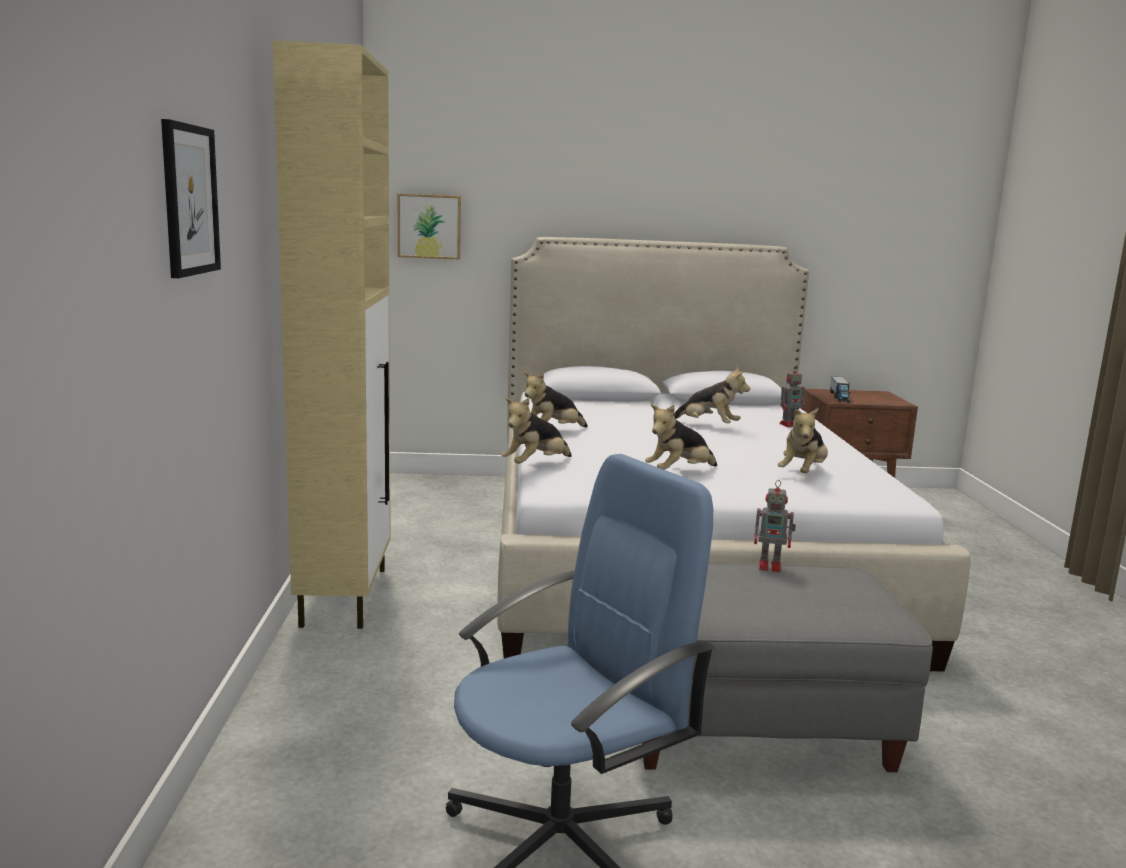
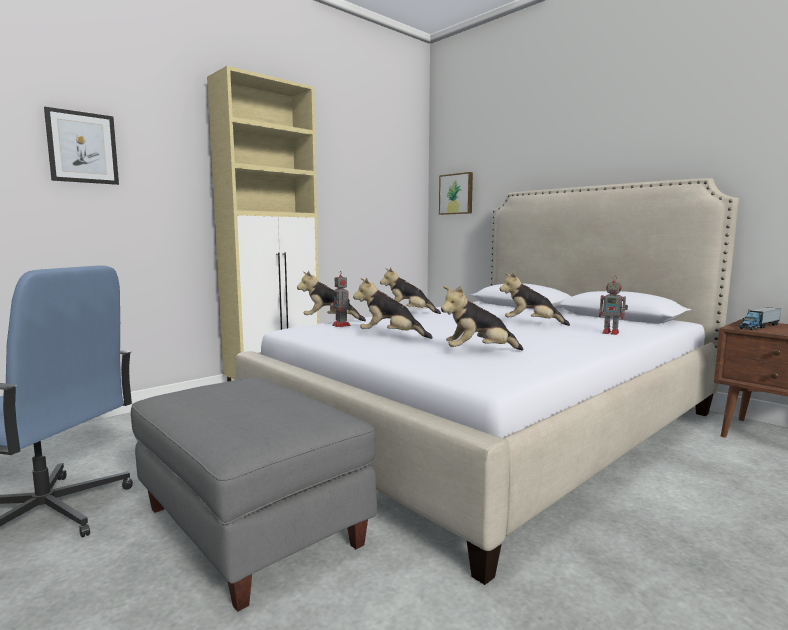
camera: 50 degrees right, 5 degrees down
(707, 426) = (531, 324): plush toy -> plush toy turned 120 degrees clockwise
(771, 566) = (297, 398): toy robot -> toy robot (341, 325)

